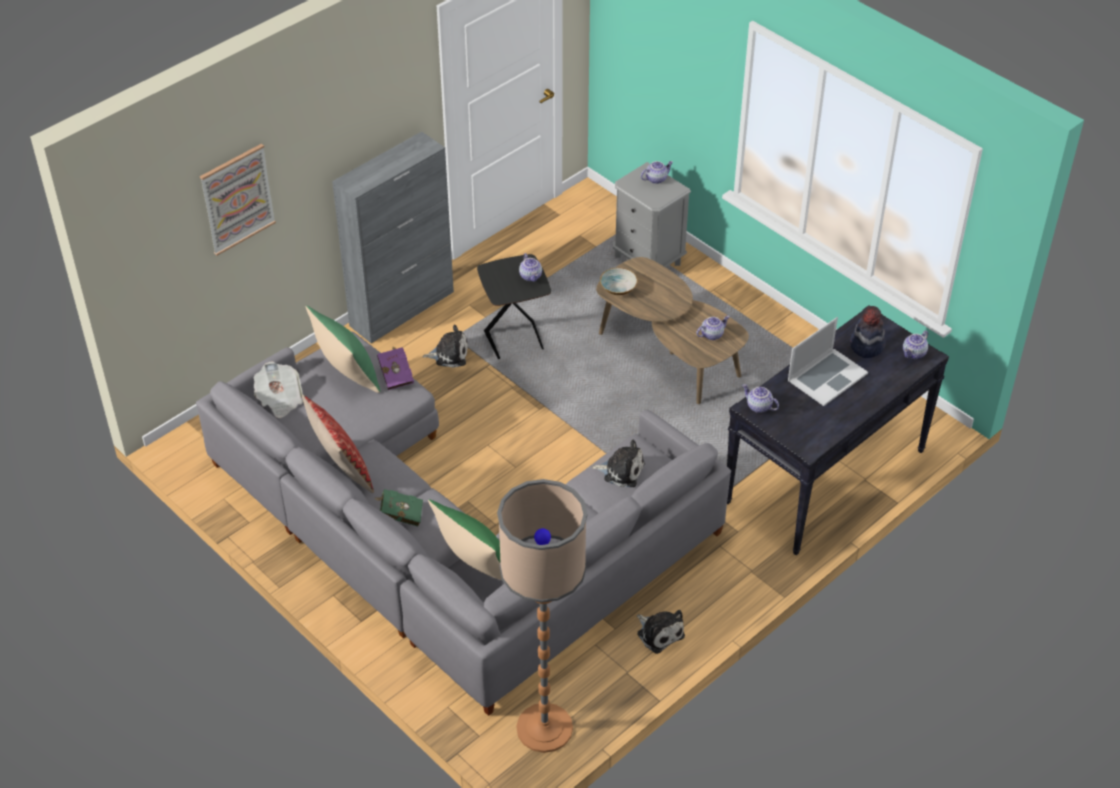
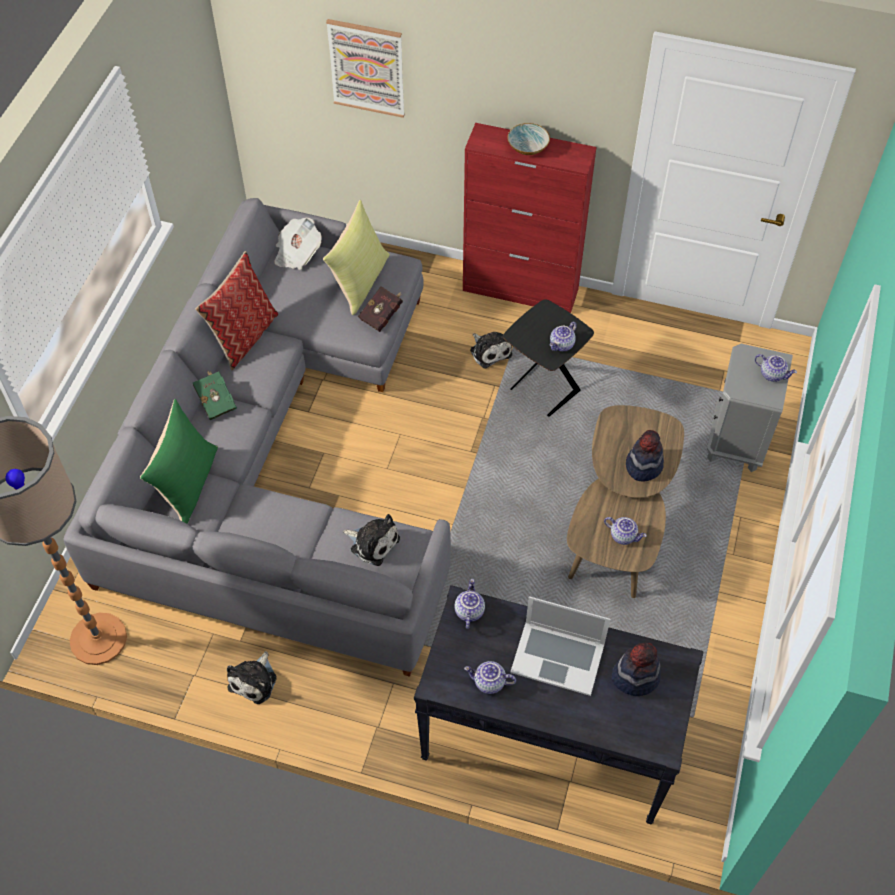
camera: 60 degrees right, 10 degrees up
(346, 373) = (360, 281): green pillow -> yellow pillow
(396, 375) = (382, 315): purple book -> red book
(402, 308) = (521, 290): grey cabinet -> red cabinet
(618, 288) = (620, 425): bowl -> bowl (528, 147)
(621, 471) = (372, 542): plush toy -> plush toy turned 45 degrees counterclockwise
(664, 293) = (643, 465): none -> hat
(914, 354) = (656, 731): teapot -> teapot (489, 683)

